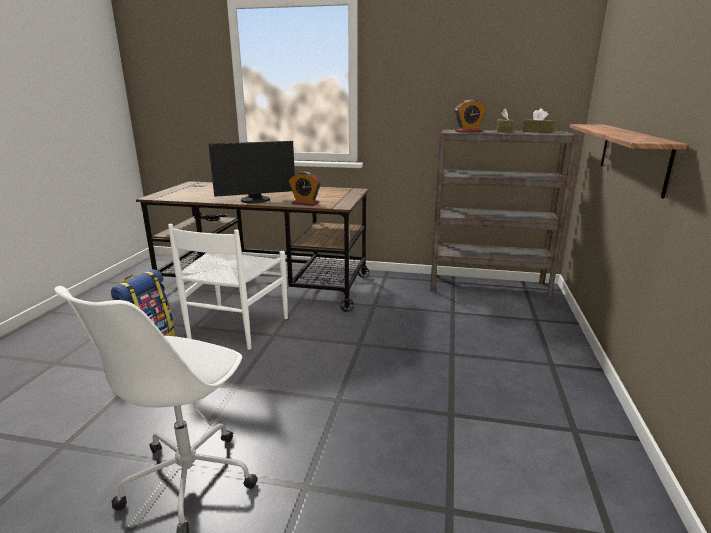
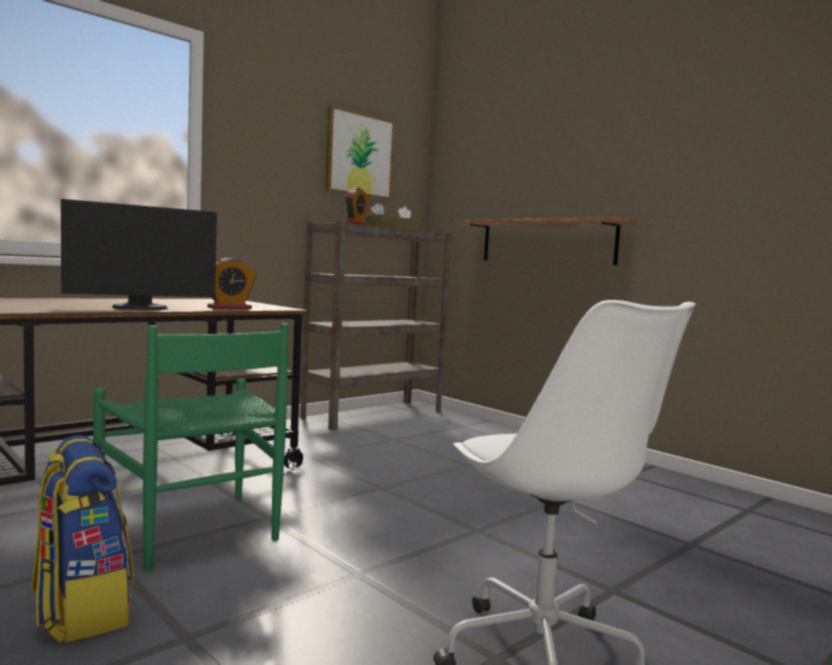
camera: 55 degrees left, 15 degrees down
(236, 328) = (193, 532): white chair -> green chair
(255, 200) = (141, 308): monitor -> monitor turned 45 degrees clockwise
(502, 62) = (359, 155): none -> picture

